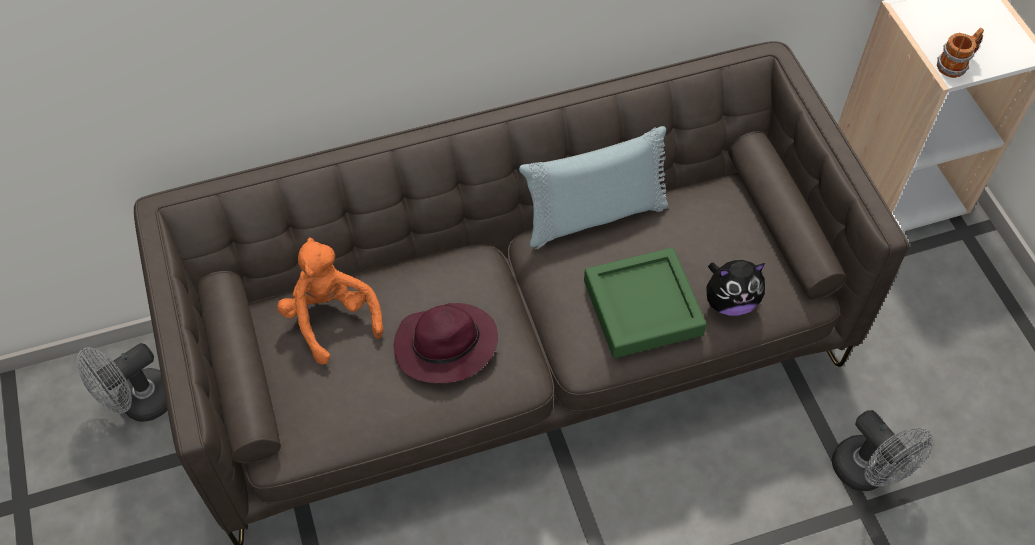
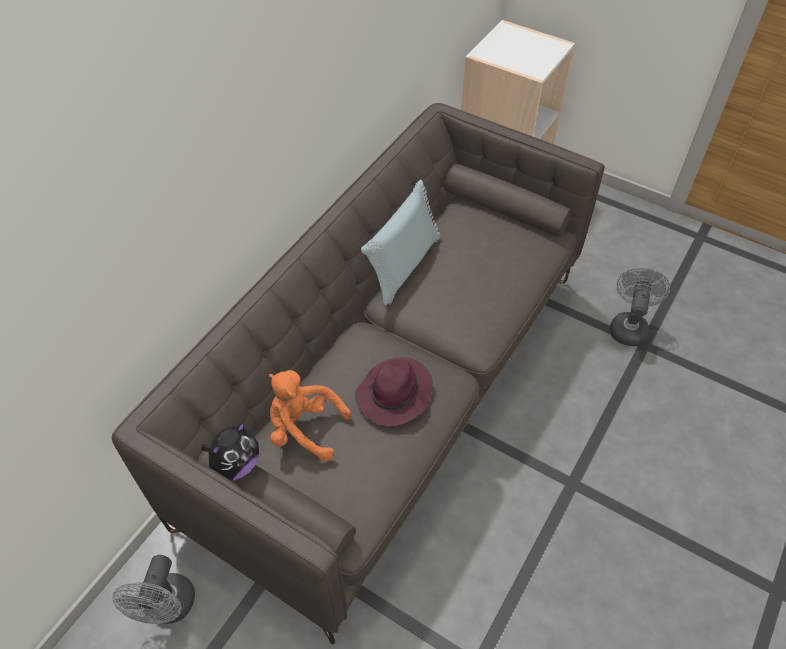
camera: 40 degrees left, 5 degrees down
(642, 308) = (483, 296): green tray -> none
(730, 302) = (523, 263): plush toy -> plush toy (236, 465)
(867, 473) = (628, 326): grey fan -> grey fan turned 90 degrees counterclockwise
(956, 64) = (534, 67): mug -> none

